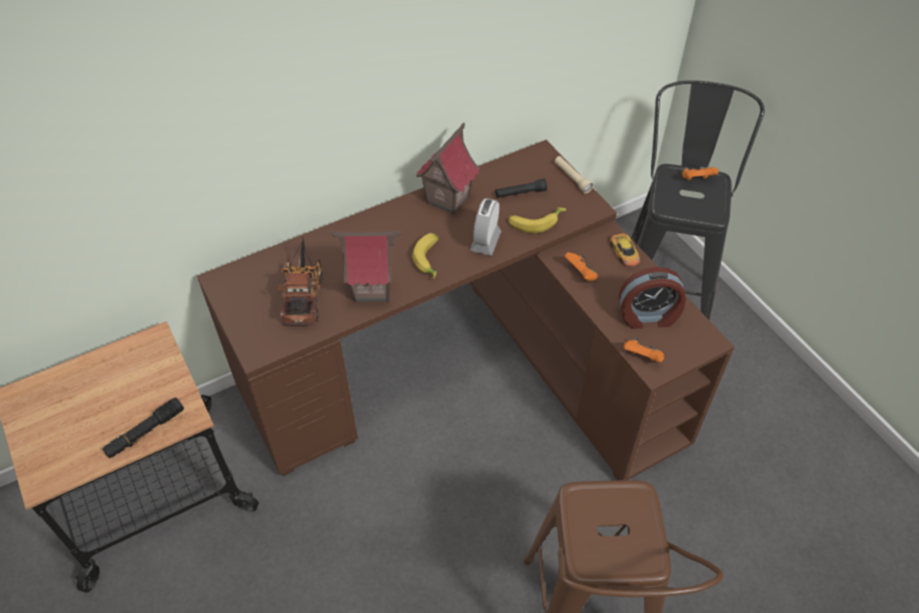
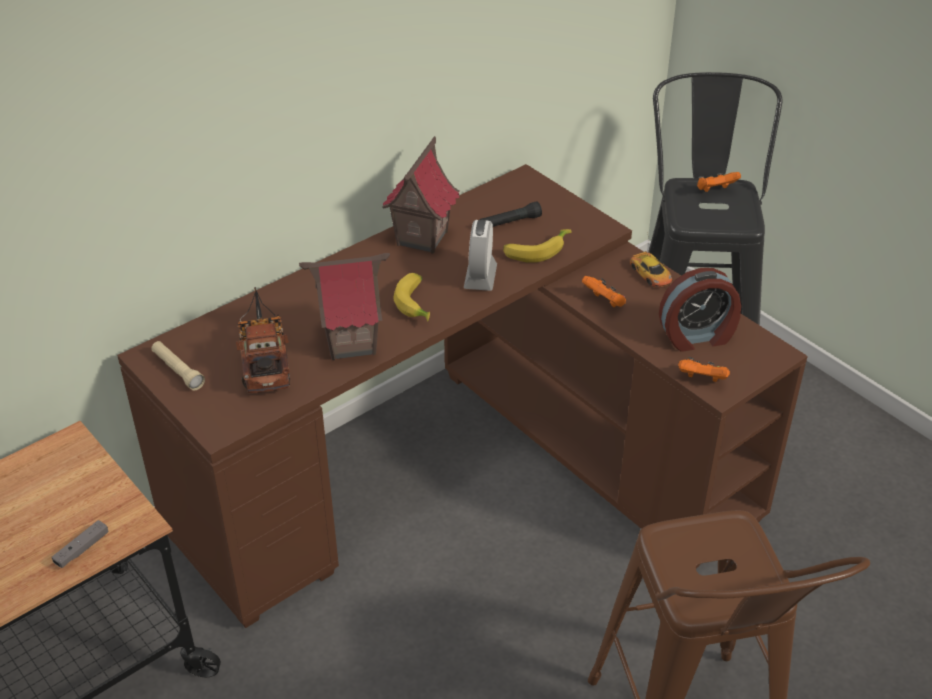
camera: 10 degrees left, 10 degrees down
(145, 432) = (82, 549): black flashlight -> grey game controller
(572, 178) = (568, 200): beige flashlight -> beige flashlight (178, 371)

